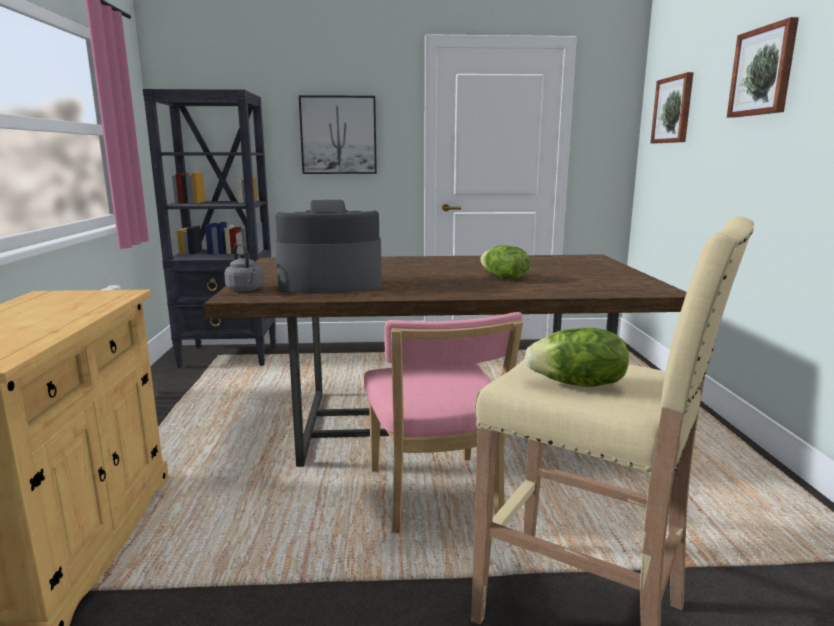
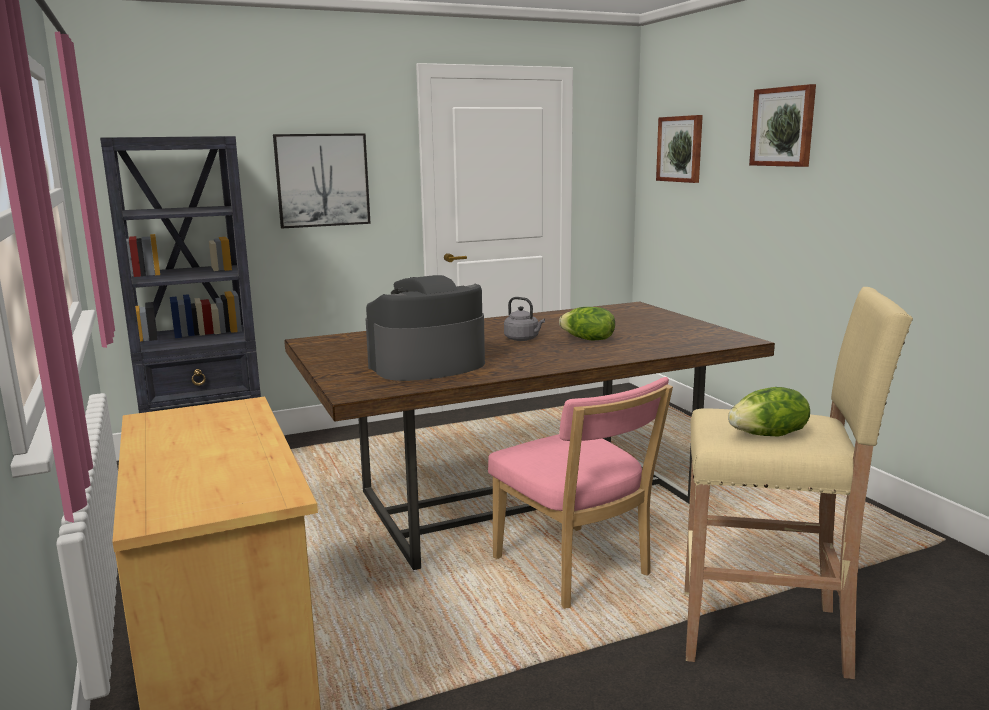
camera: 20 degrees left, 0 degrees up
(246, 290) = (350, 383): grey kettle -> grey kettle (523, 339)

